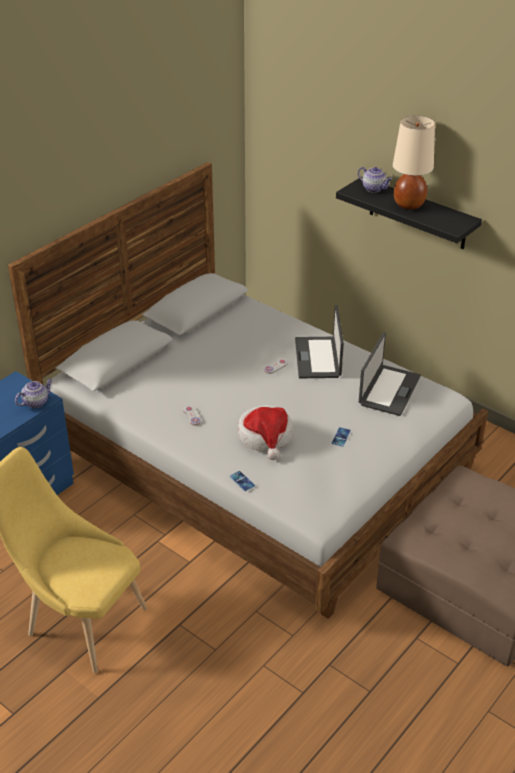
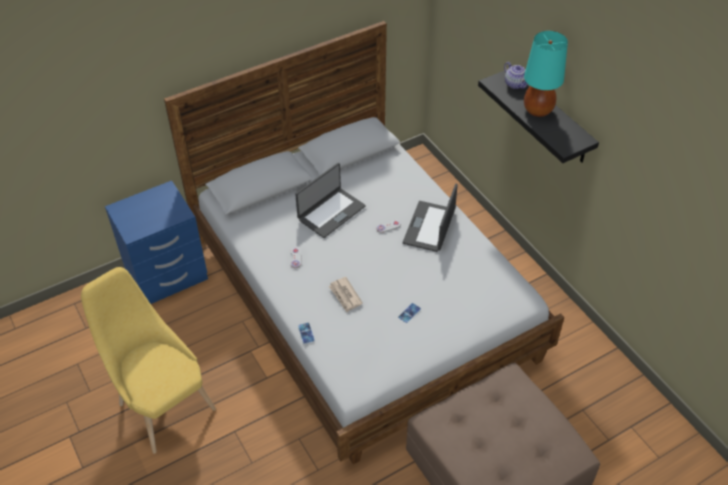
camera: 20 degrees right, 10 degrees up
(36, 402) = (173, 215): teapot -> none
(266, 437) = (345, 296): hat -> newspaper
(388, 390) = (475, 276): laptop -> laptop (331, 212)
(408, 204) = (538, 110): beige table lamp -> turquoise table lamp

